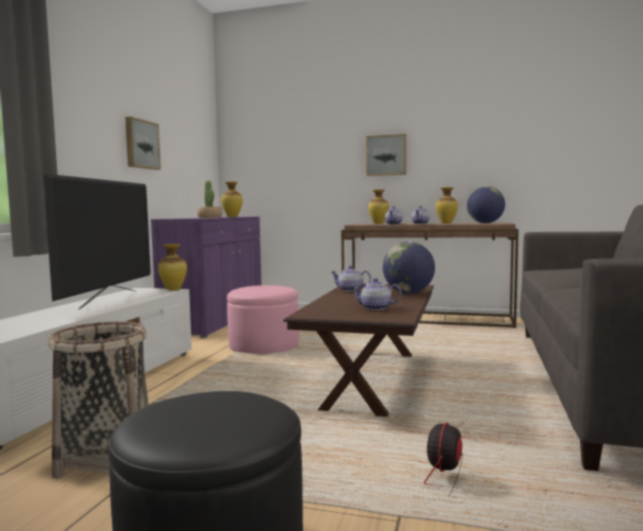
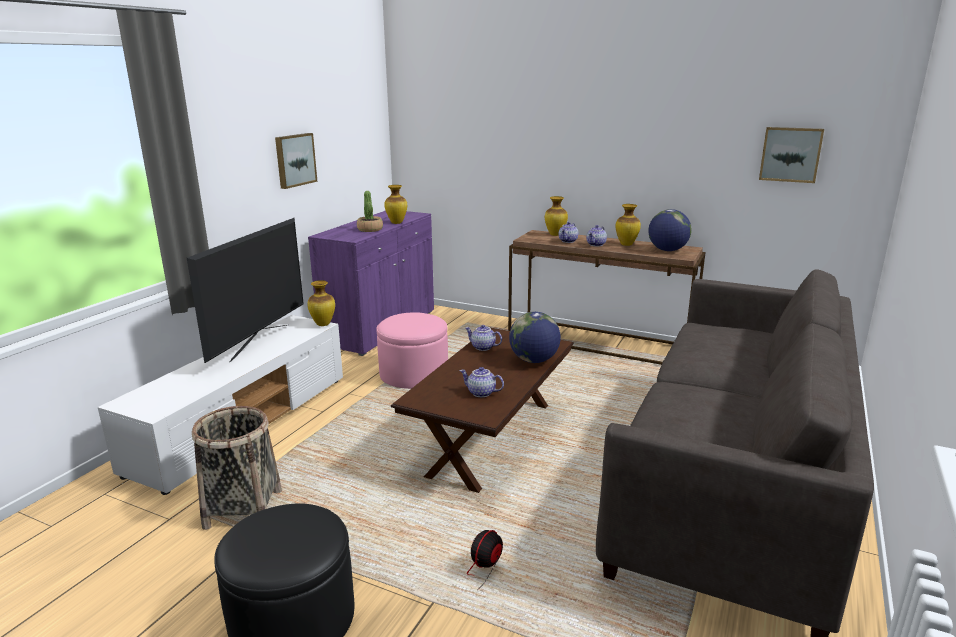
camera: 10 degrees right, 15 degrees up
(386, 155) = (570, 155): picture -> picture (790, 154)

